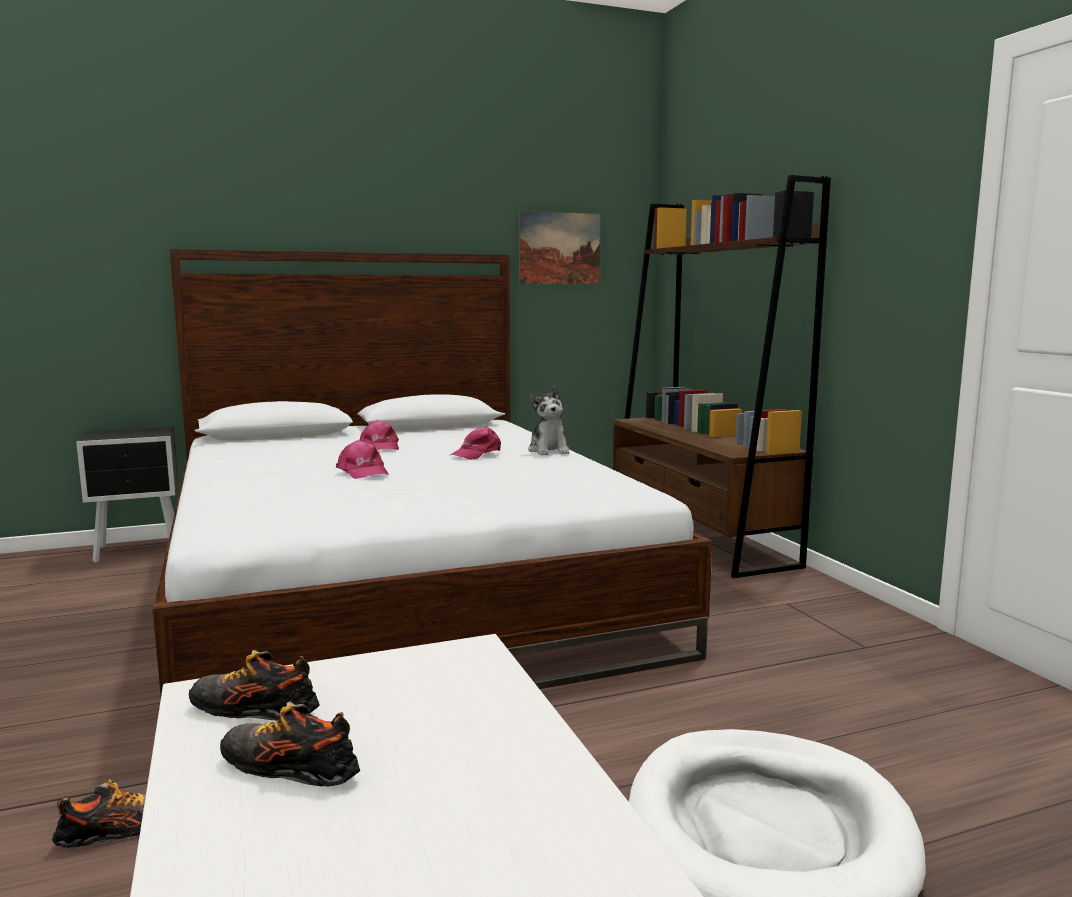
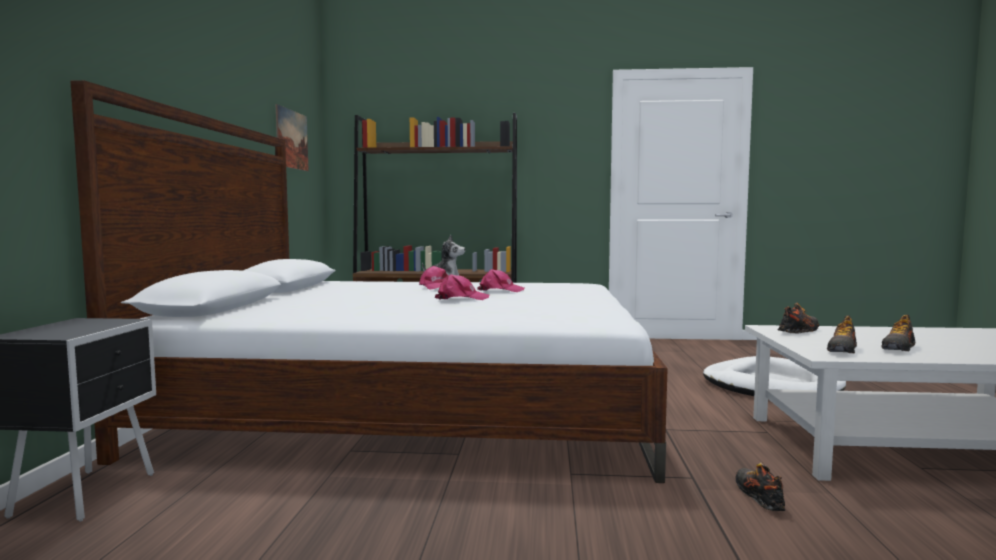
camera: 65 degrees left, 5 degrees down
(379, 447) = (356, 296): pink cap -> pink cap (500, 290)
(446, 676) = (798, 331): none -> shoe

